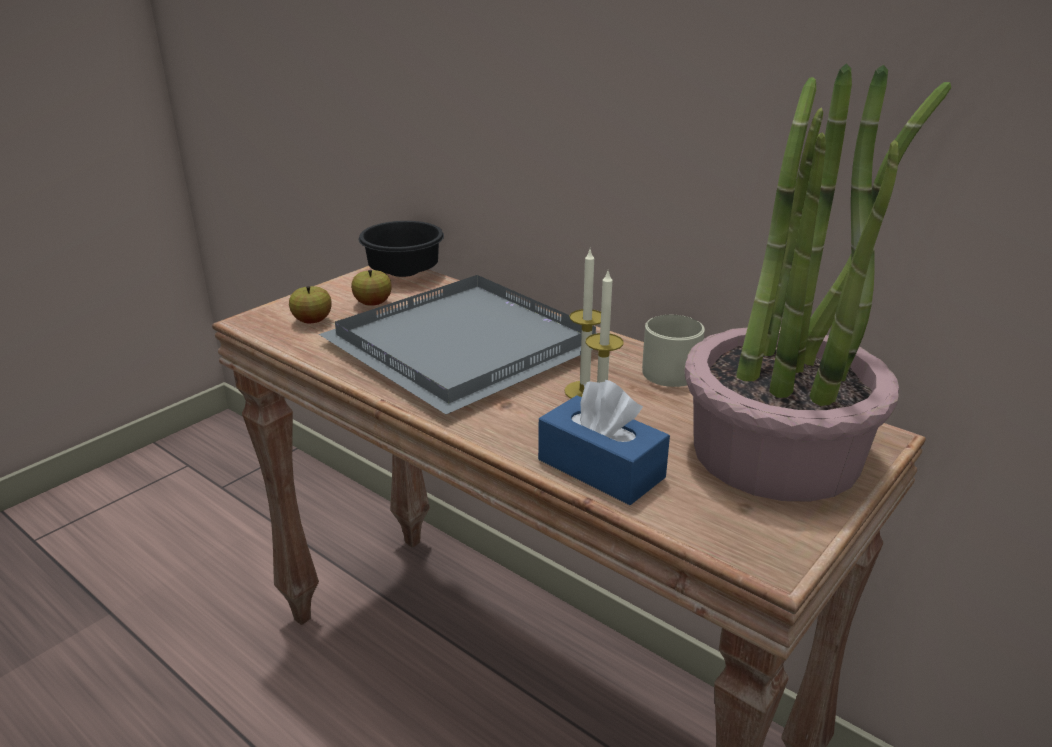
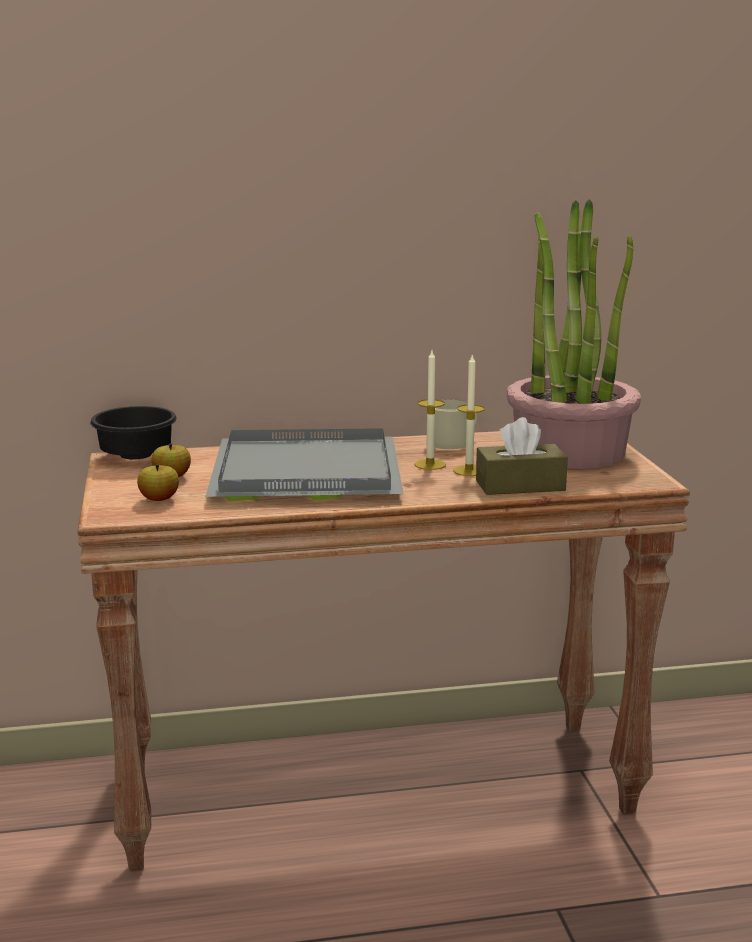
camera: 50 degrees left, 10 degrees down
(600, 468) = (520, 485): blue tissue box -> brown tissue box

